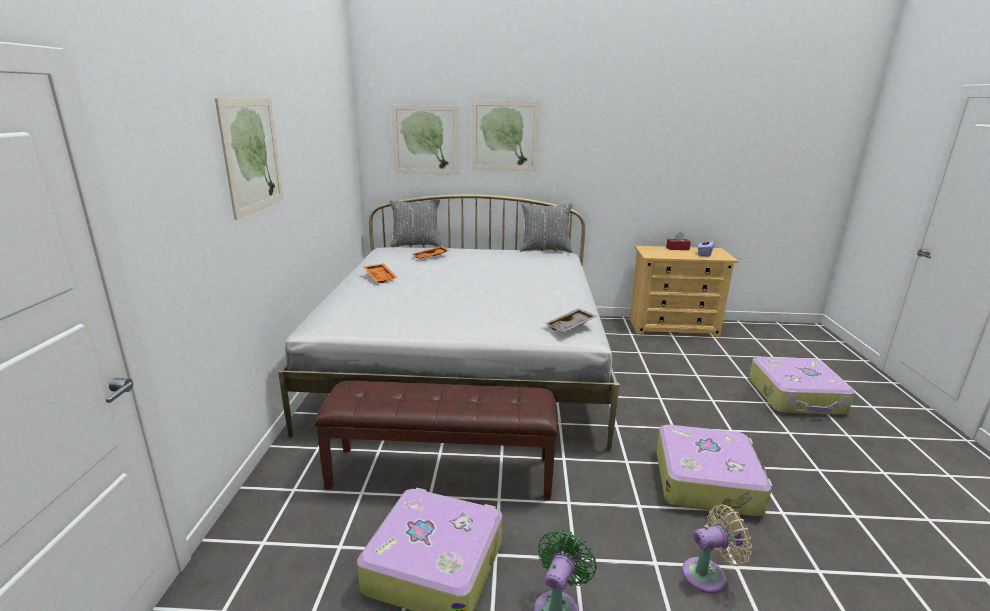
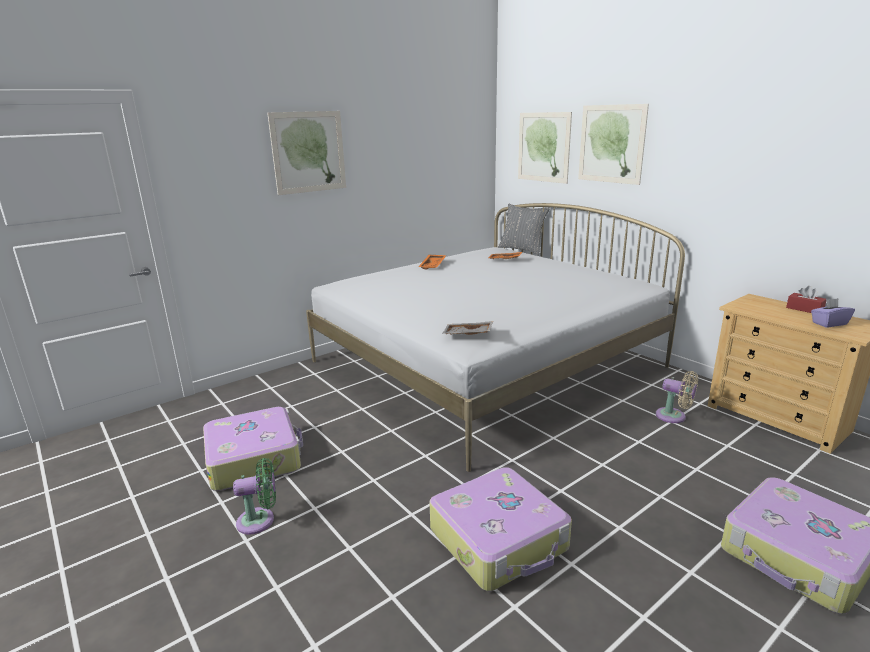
camera: 50 degrees right, 0 degrees up
(442, 471) = (344, 419): brown bench -> none
(545, 250) = (628, 276): grey pillow -> none
(708, 574) = (364, 582): beige fan -> beige fan (674, 417)

